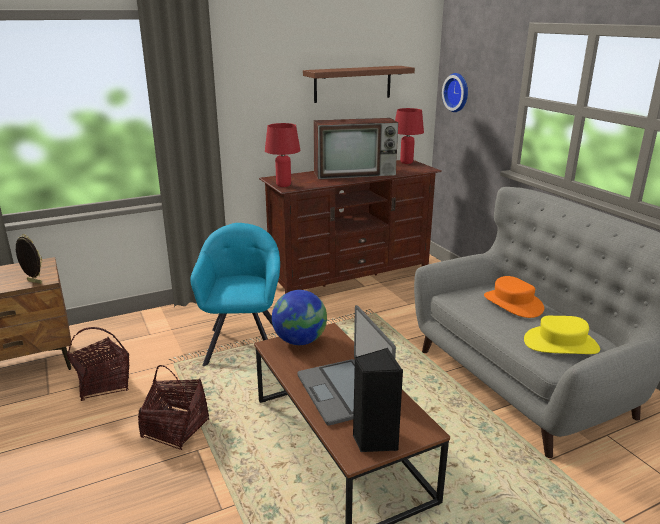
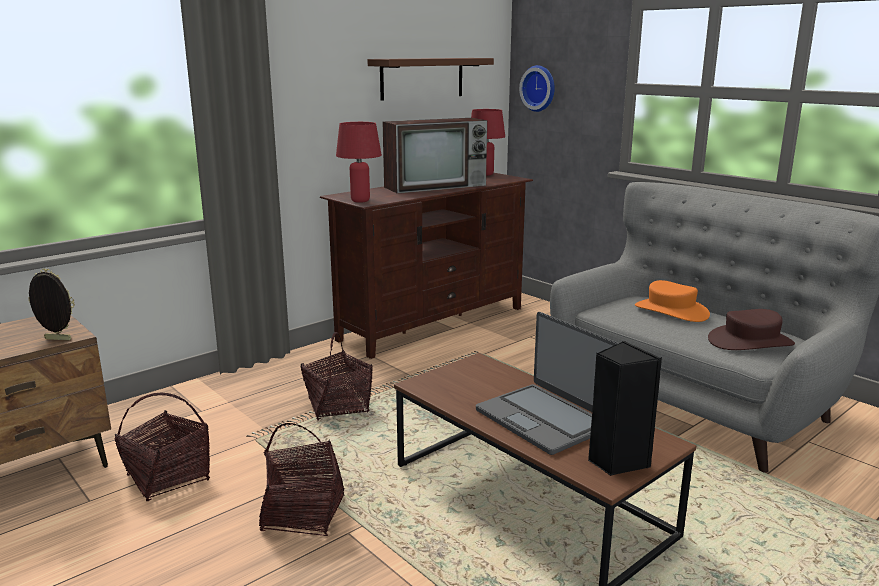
camera: 15 degrees left, 5 degrees down
(243, 344) = (338, 406): turquoise armchair -> basket
(300, 341) = (451, 375): globe -> none
(561, 344) = (750, 342): yellow hat -> brown hat

